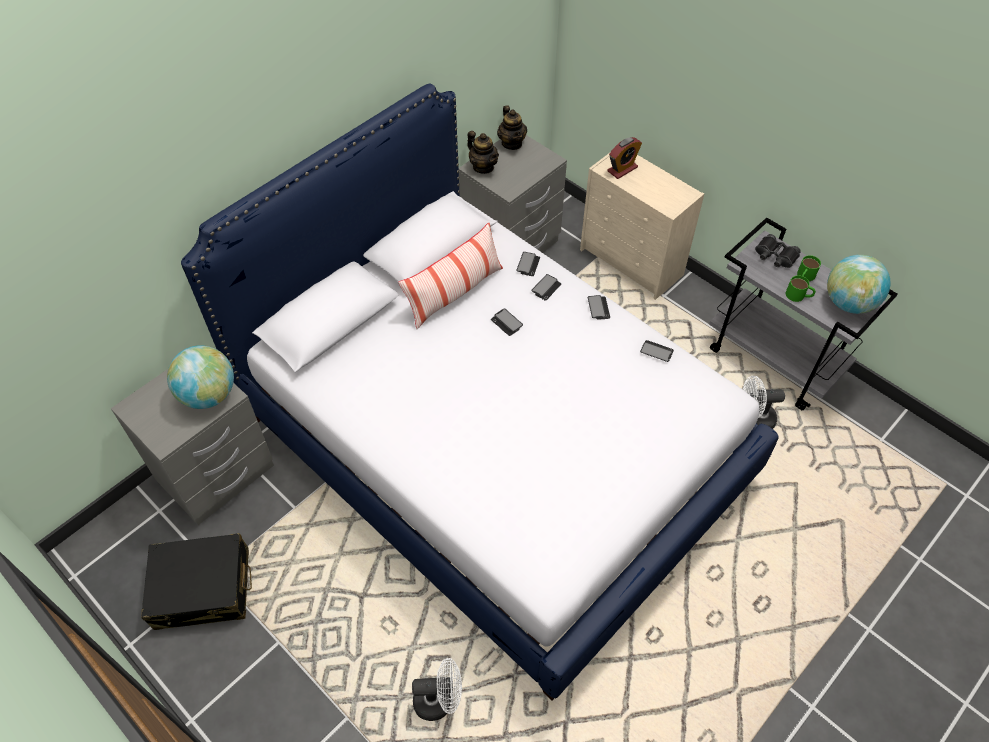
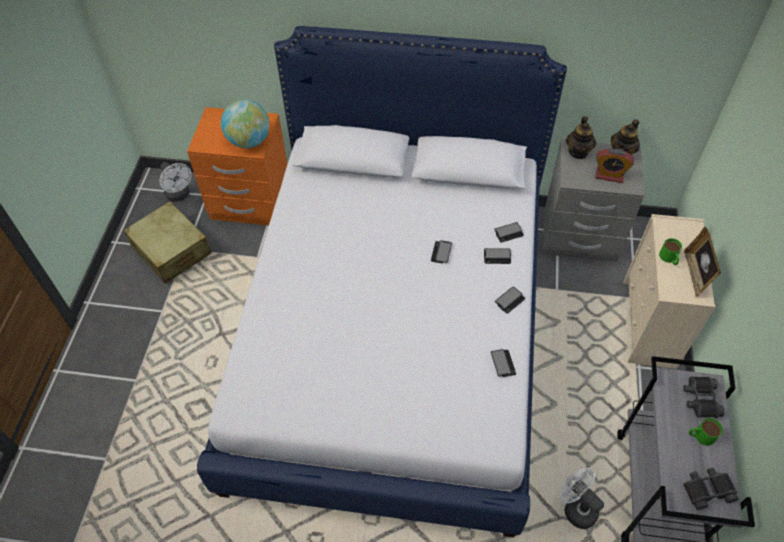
camera: 55 degrees right, 0 degrees up
(203, 589) = (171, 250): black suitcase -> beige suitcase
(216, 474) = (251, 203): grey nightstand -> orange nightstand
(439, 700) = (177, 425): white fan -> white fan (179, 195)
(454, 293) = (439, 207): pillow -> none
(622, 169) = (676, 235): alarm clock -> alarm clock (609, 175)
(667, 183) = (695, 274): none -> picture frame
(798, 295) = (672, 442): green mug -> green mug (669, 258)
(849, 303) = (707, 490): globe -> black binoculars

